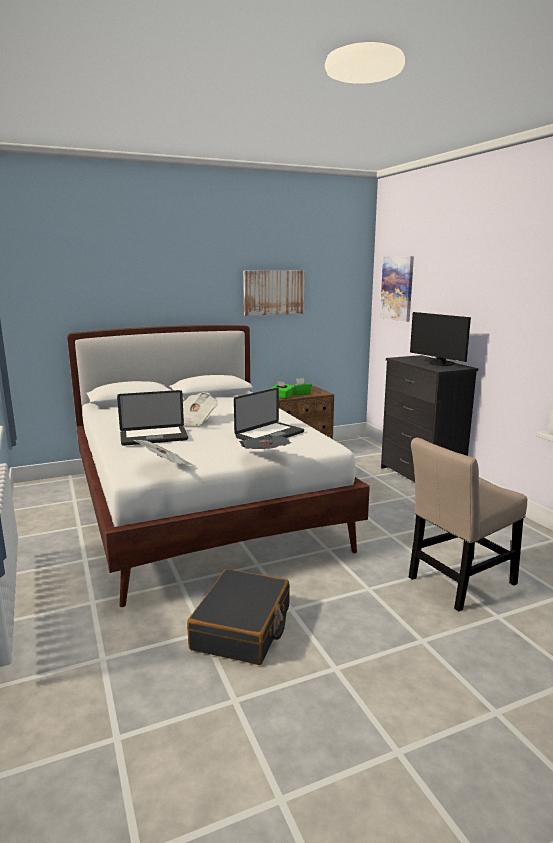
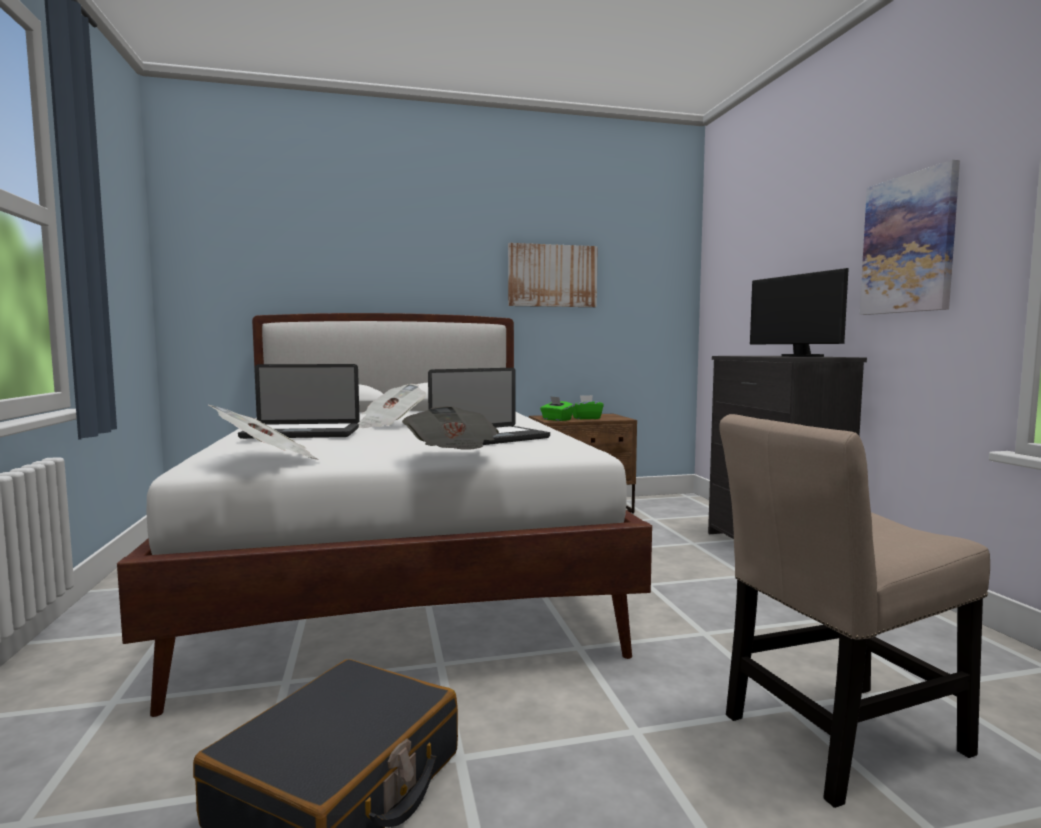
camera: 10 degrees right, 10 degrees down
(397, 288) = (734, 267): picture -> picture (908, 244)

